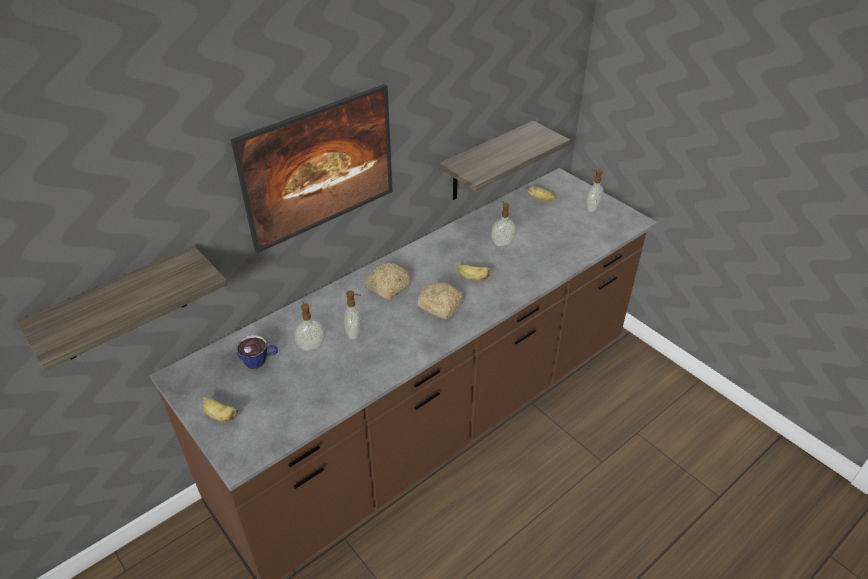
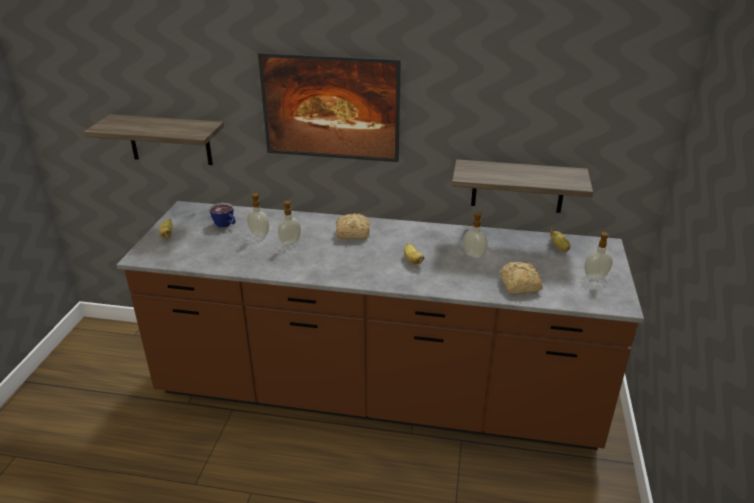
camera: 50 degrees right, 10 degrees down
(441, 306) = (362, 261): bread -> bread (519, 285)

